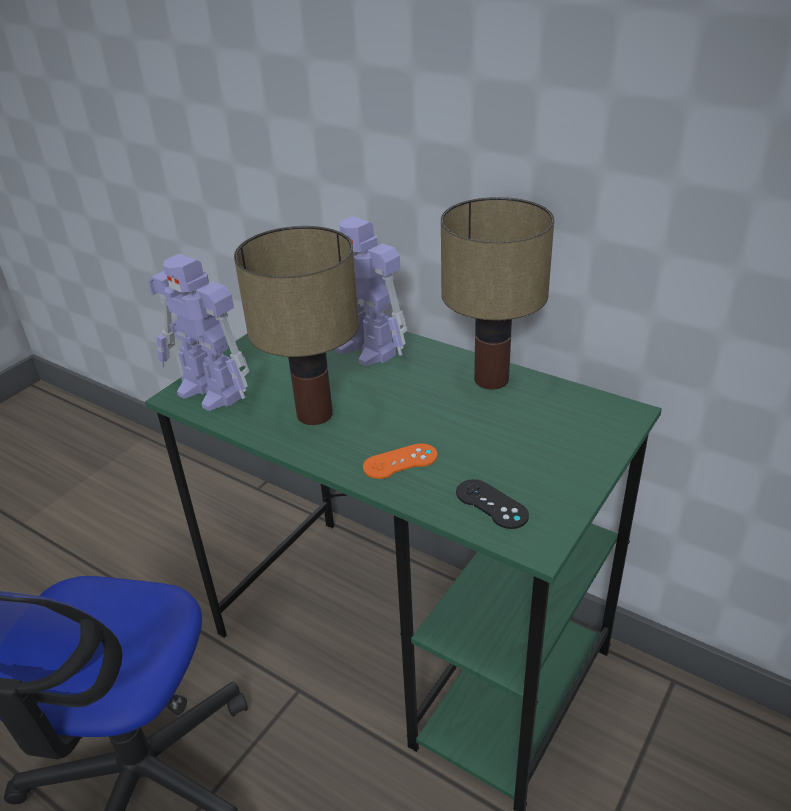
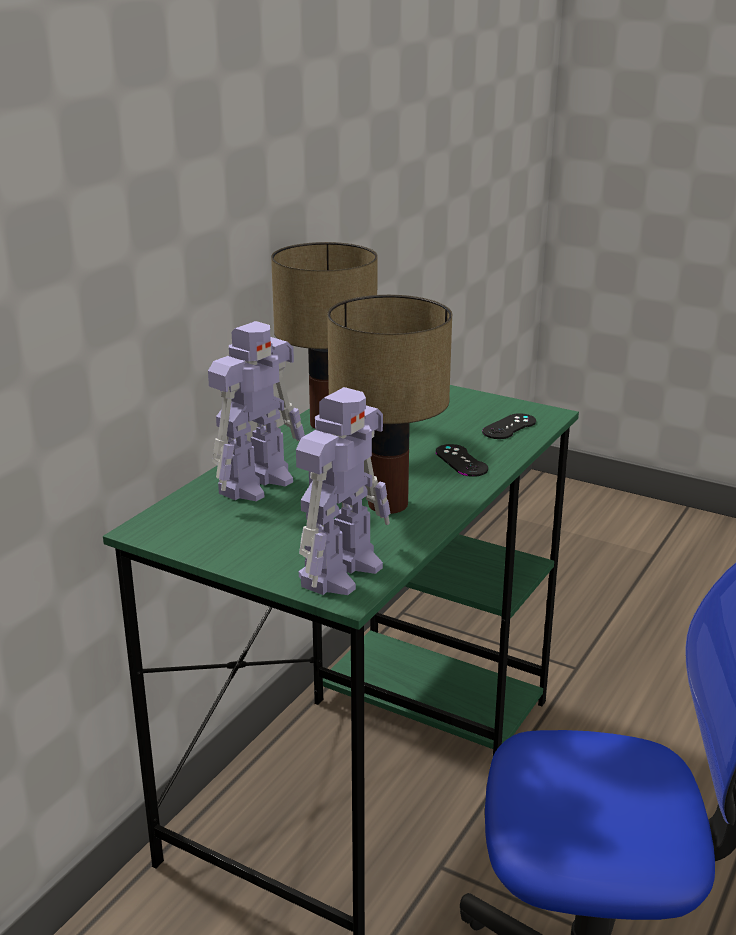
camera: 95 degrees left, 10 degrees down
(400, 461) = (461, 461): orange game controller -> black game controller

